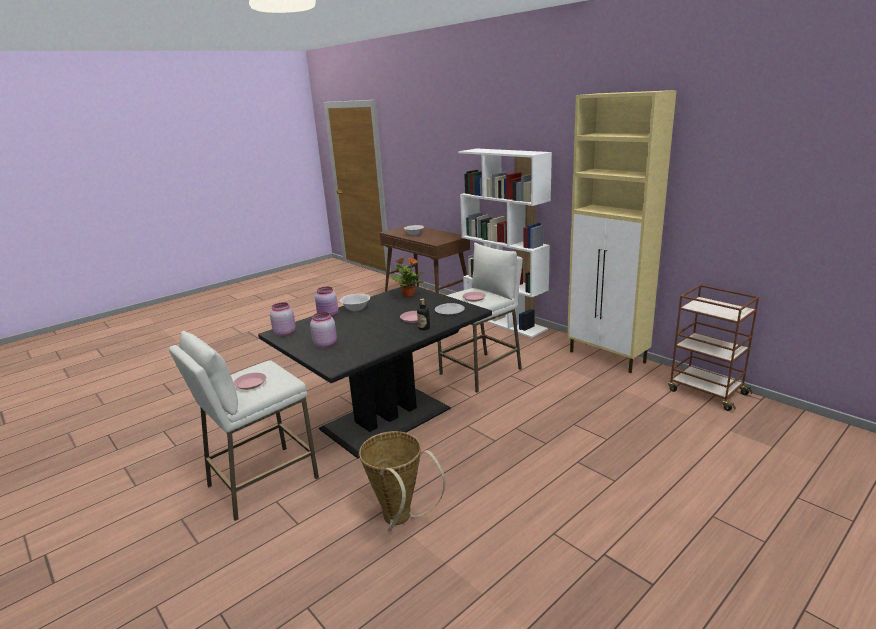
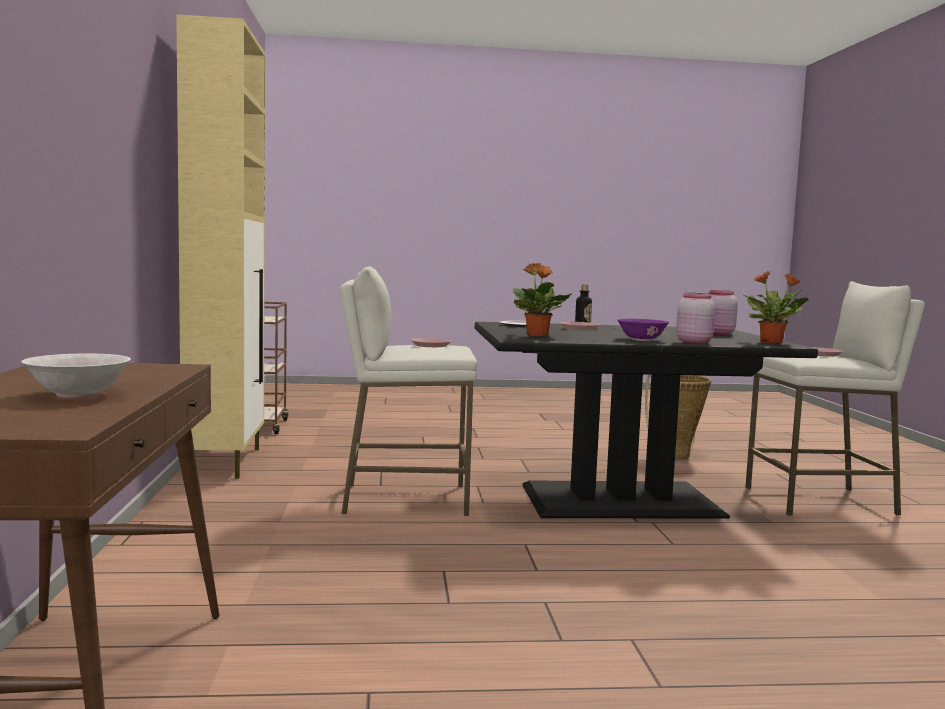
camera: 145 degrees left, 15 degrees down
(285, 333) = (772, 343): pink jar -> potted plant
(356, 309) = (642, 340): white bowl -> purple bowl
(505, 321) = (154, 544): white bookcase -> none

